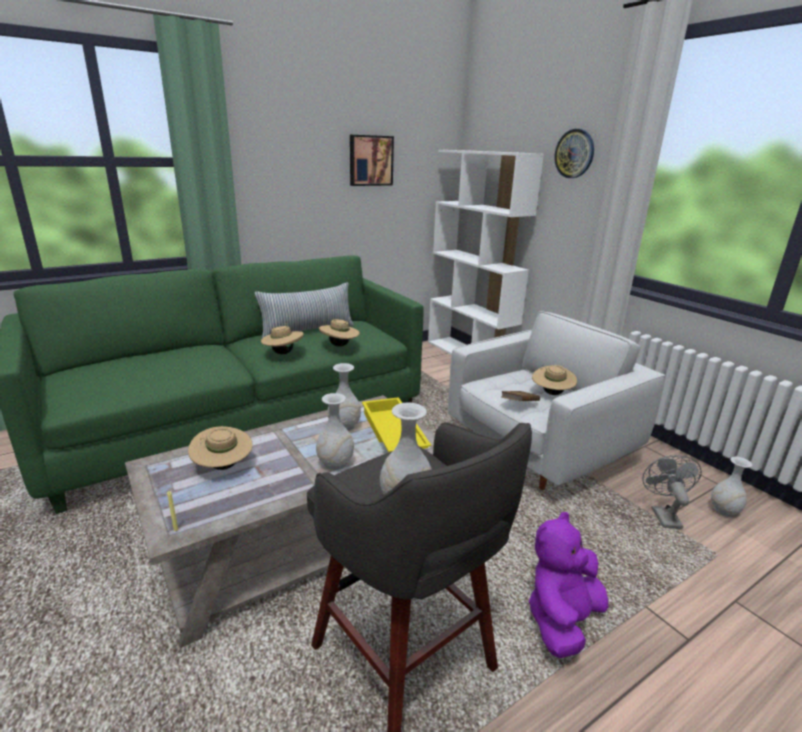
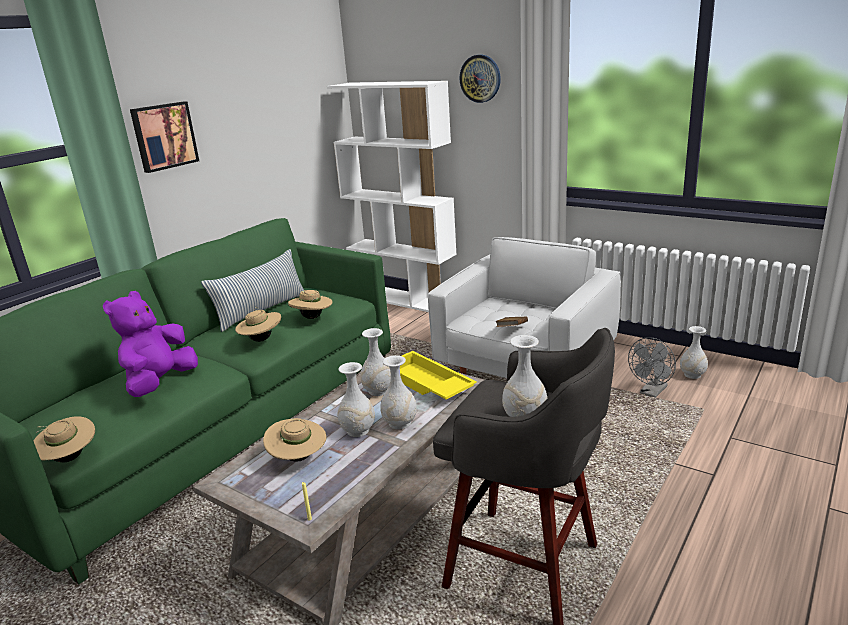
camera: 20 degrees left, 0 degrees up
(293, 458) = (357, 431): none -> white vase
(370, 160) = (263, 110): picture -> picture (164, 136)
(551, 393) = (531, 312): beige hat -> beige hat (68, 458)
(562, 620) = (622, 494): purple plush toy -> purple plush toy (160, 383)
(663, 515) = (651, 392): grey fan -> grey fan turned 120 degrees counterclockwise

